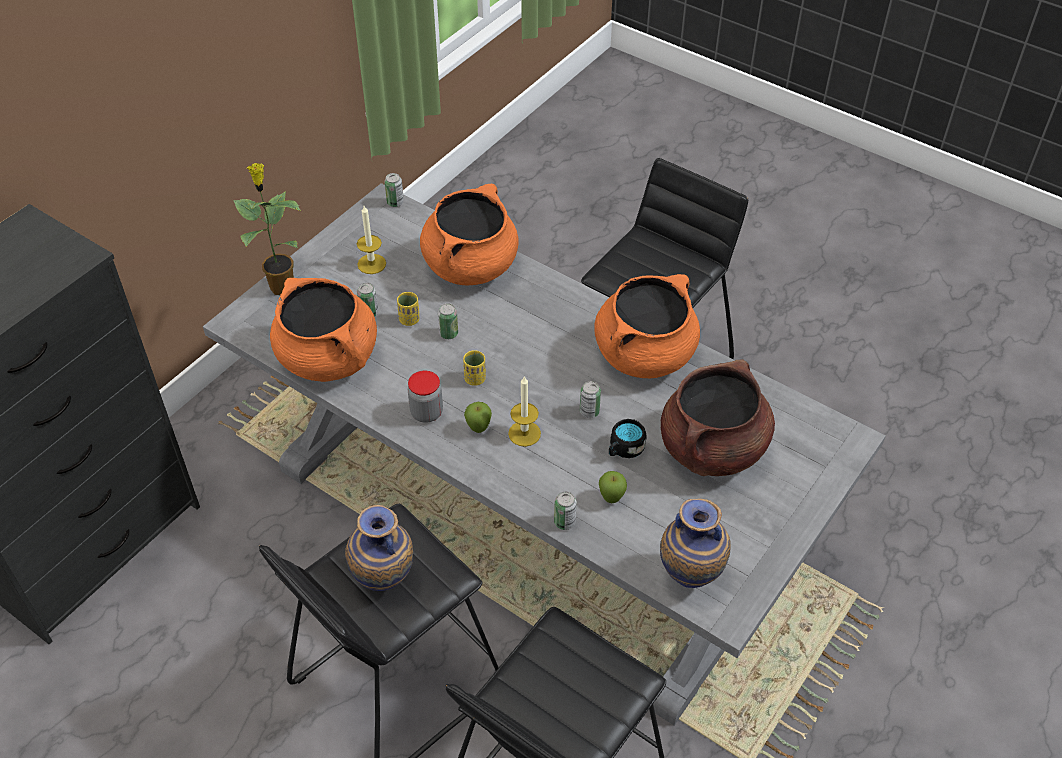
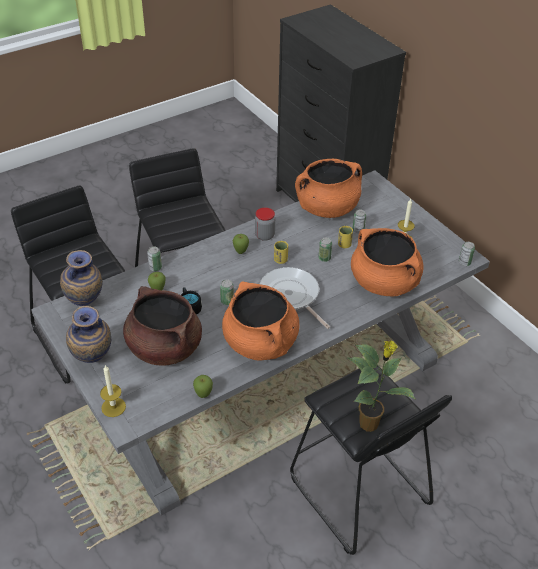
camera: 110 degrees right, 5 degrees down
(281, 286) = (397, 201): potted plant -> potted plant (370, 423)
(385, 581) = (177, 216): vase -> vase (93, 361)
(524, 433) = (226, 269): candle -> candle (113, 407)
(543, 348) = (291, 296): none -> frying pan
(760, 382) = (203, 395): none -> apple

